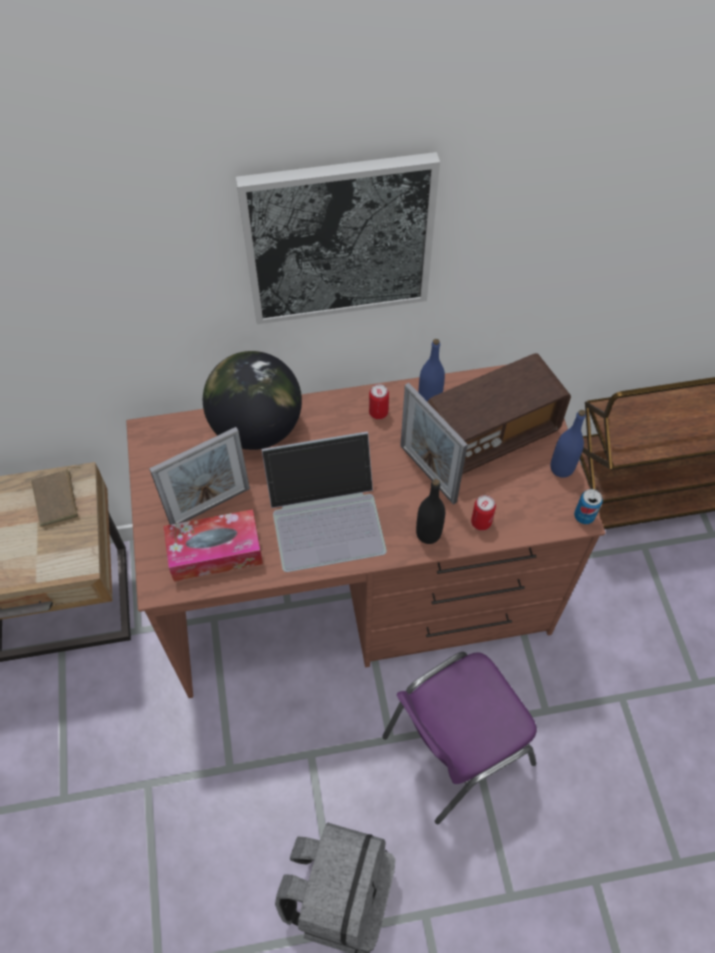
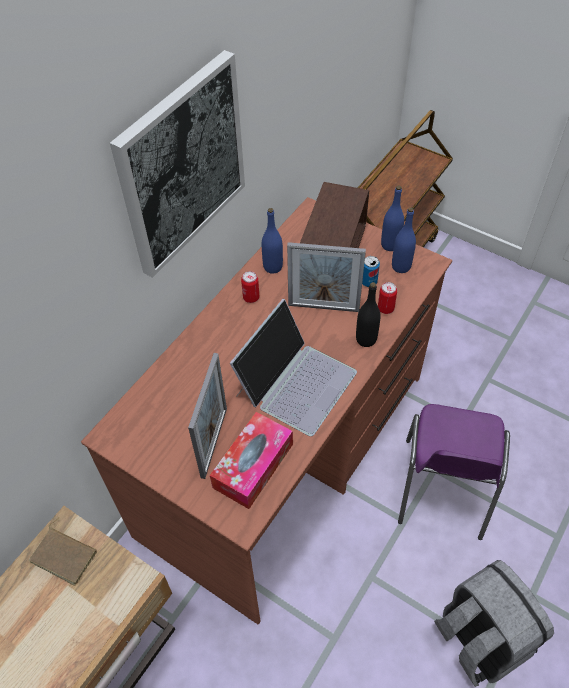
camera: 45 degrees left, 5 degrees down
(257, 428) = (184, 369): globe -> none
(545, 497) = (401, 266): none -> blue bottle
(584, 516) = (432, 260): can -> can (368, 282)

